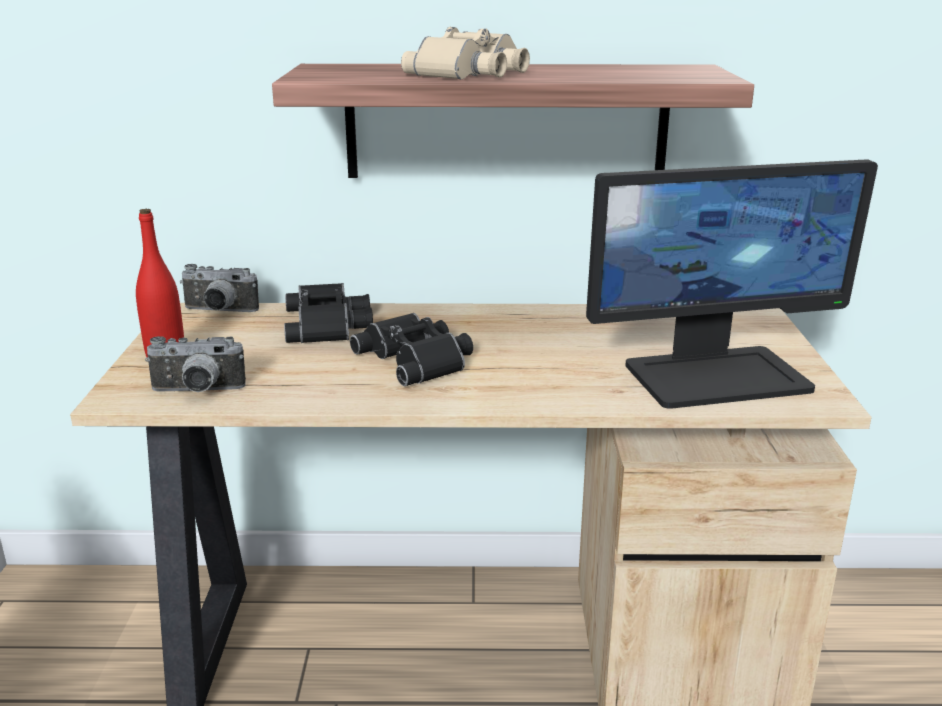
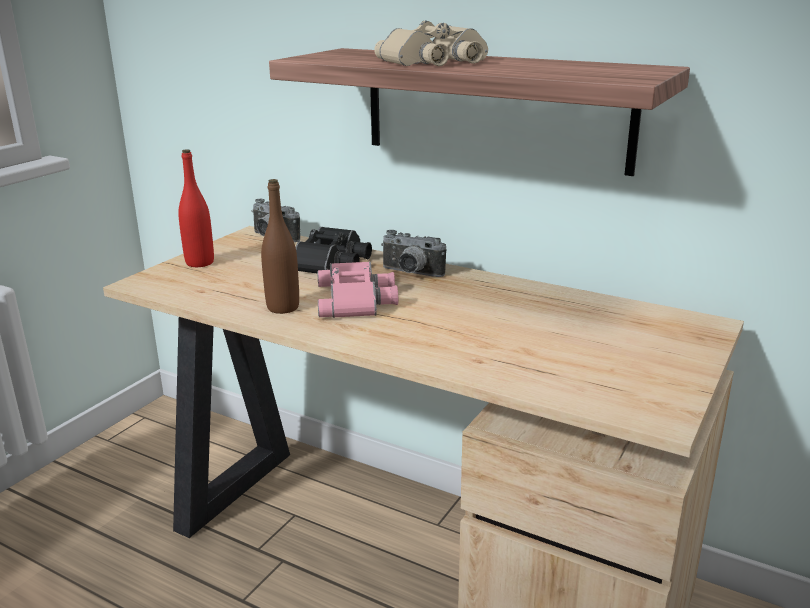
camera: 30 degrees right, 0 degrees up
(197, 392) = (187, 290): camera -> camera (410, 274)
(347, 385) = (283, 307): none -> brown bottle
(418, 359) = (358, 299): black binoculars -> pink binoculars
(716, 376) = (584, 370): monitor -> none

